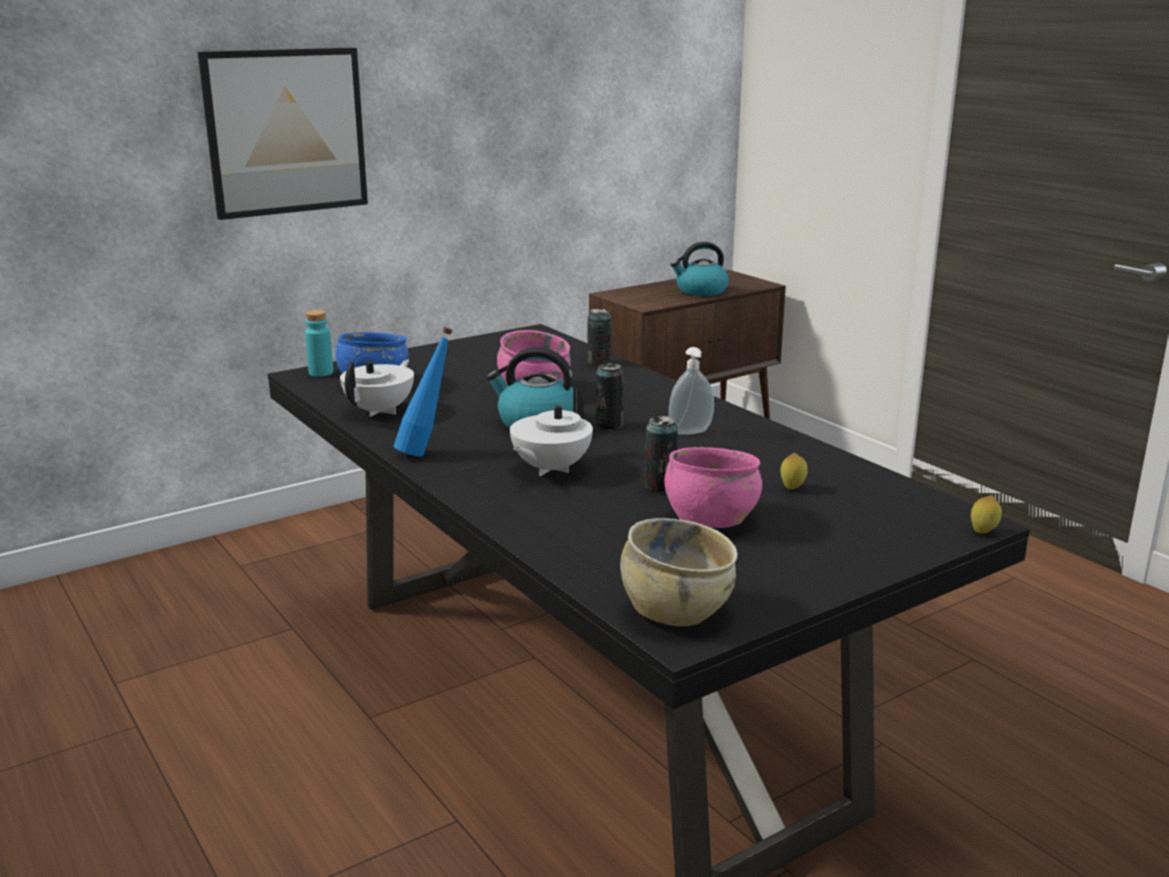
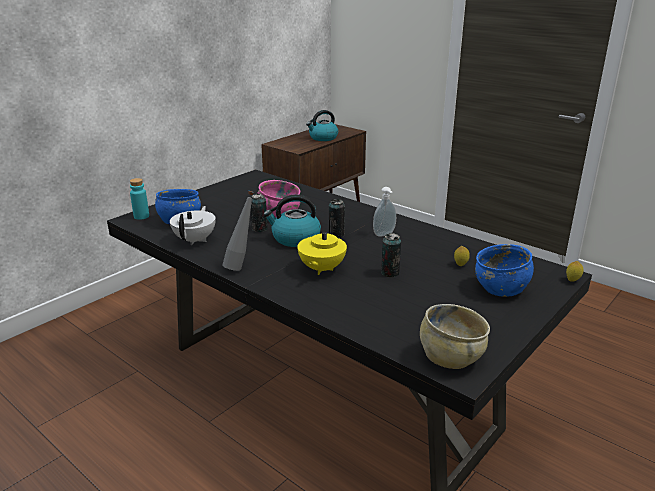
camera: 15 degrees left, 5 degrees up
(286, 132) = (83, 61): picture -> none
(426, 452) = (241, 266): blue bottle -> grey bottle
(550, 469) = (321, 269): white teapot -> yellow teapot
(599, 362) = (305, 192): can -> can (259, 229)
(711, 519) = (431, 291): pink bowl -> none
(839, 529) = (501, 288): none -> blue bowl

